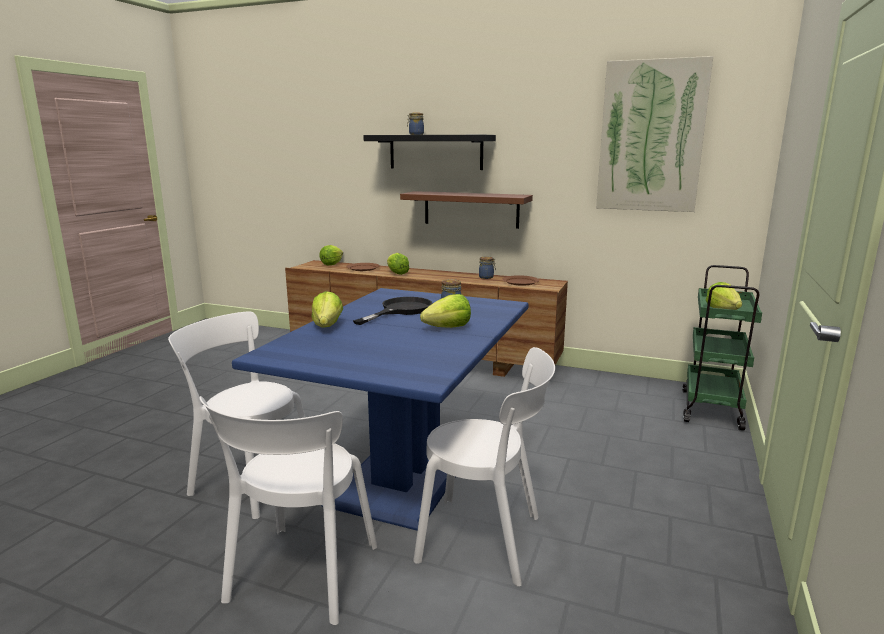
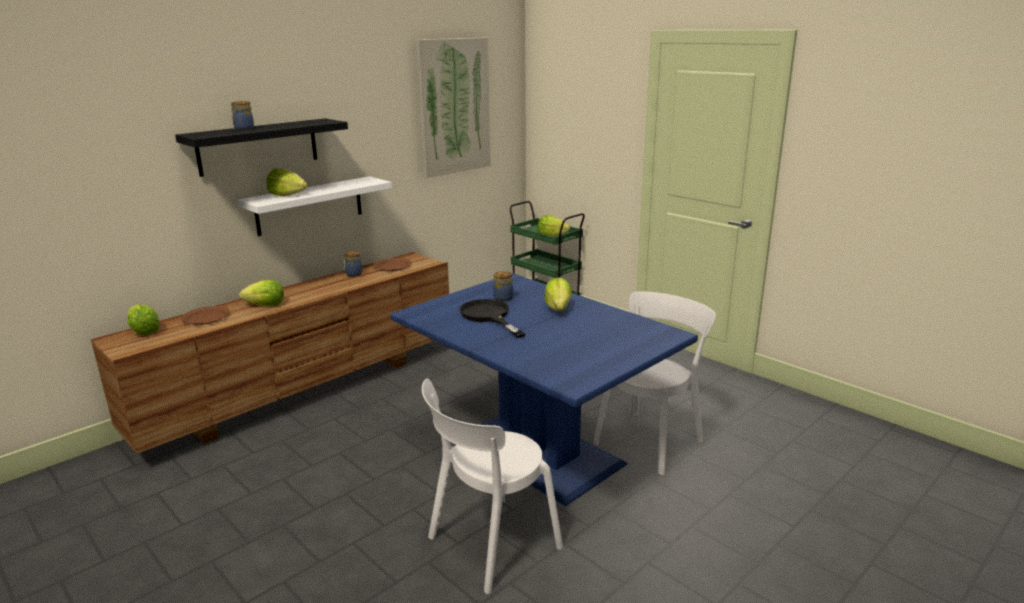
camera: 65 degrees left, 5 degrees up
(300, 577) = (658, 530): white chair -> none
(327, 326) = (509, 350): lettuce -> lettuce (287, 195)
(471, 209) = (309, 205): brown shelf -> white shelf

